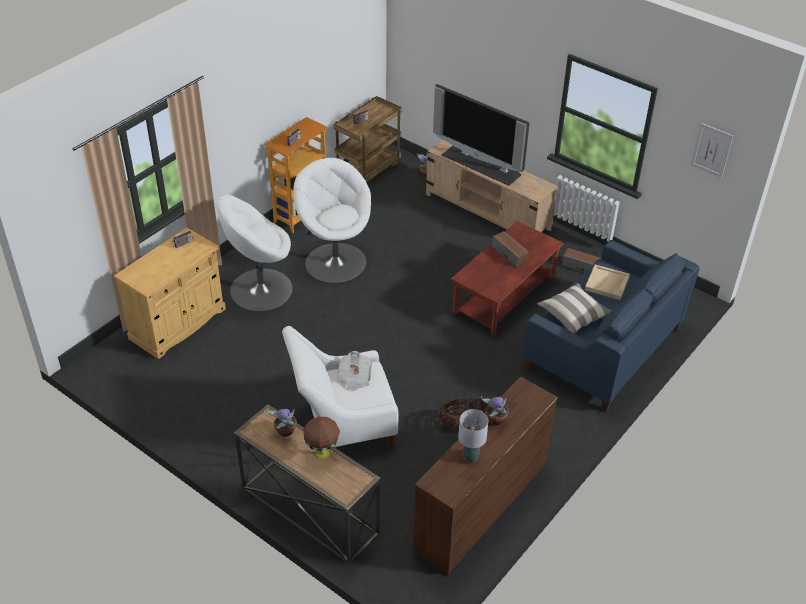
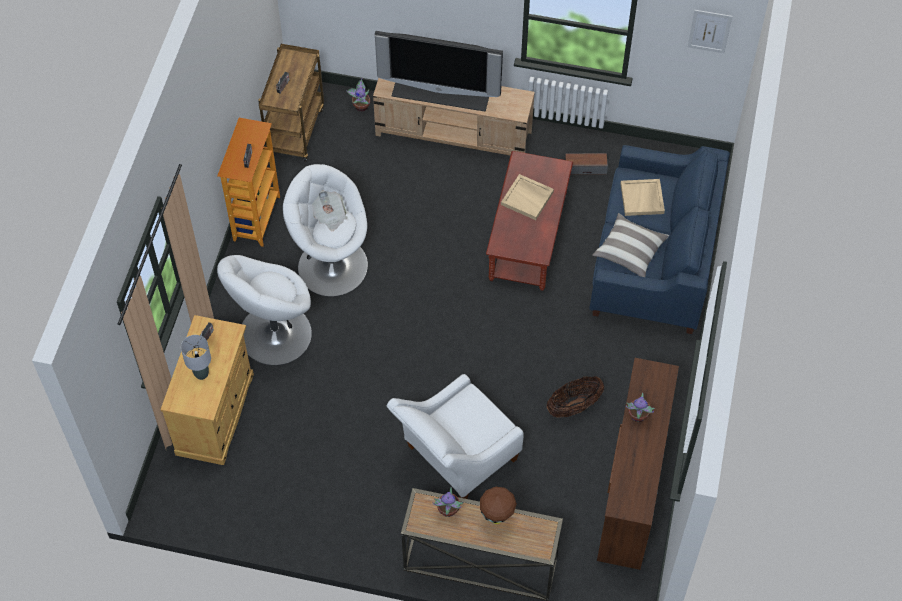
camera: 25 degrees left, 15 degrees up
(355, 378) = (461, 414): newspaper -> newspaper (330, 216)
(470, 457) = (637, 466): grey table lamp -> grey table lamp (201, 373)
(509, 254) = (527, 198): speaker -> beige tray

